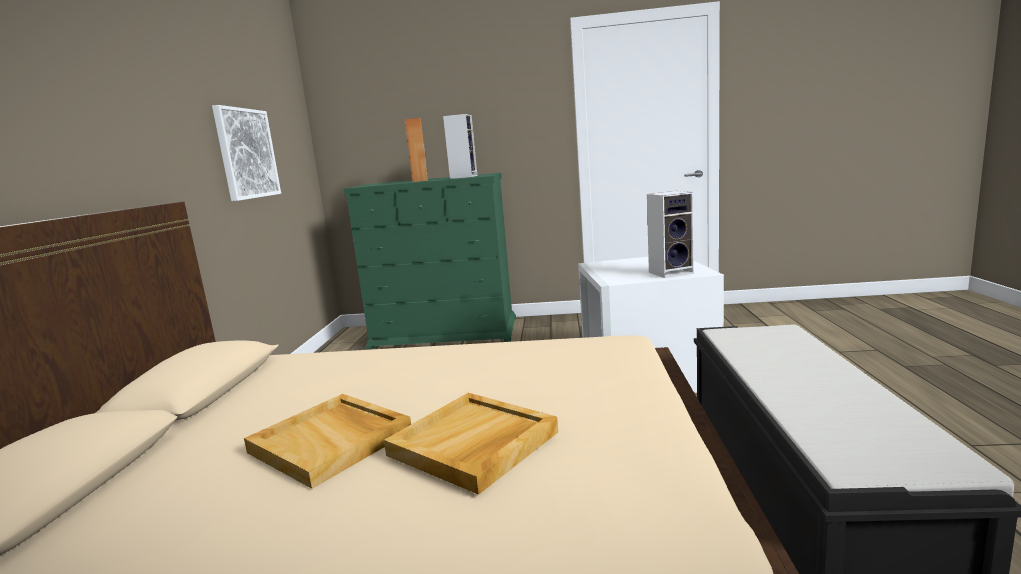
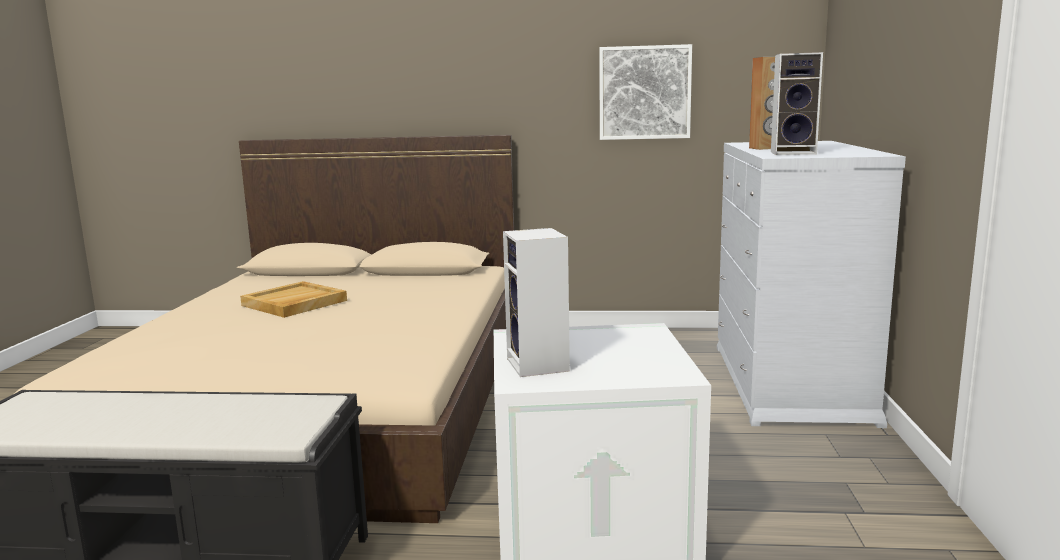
camera: 90 degrees right, 0 degrees up
(445, 332) = (789, 383): green dresser -> white dresser
(473, 444) = (237, 329): beige tray -> none

